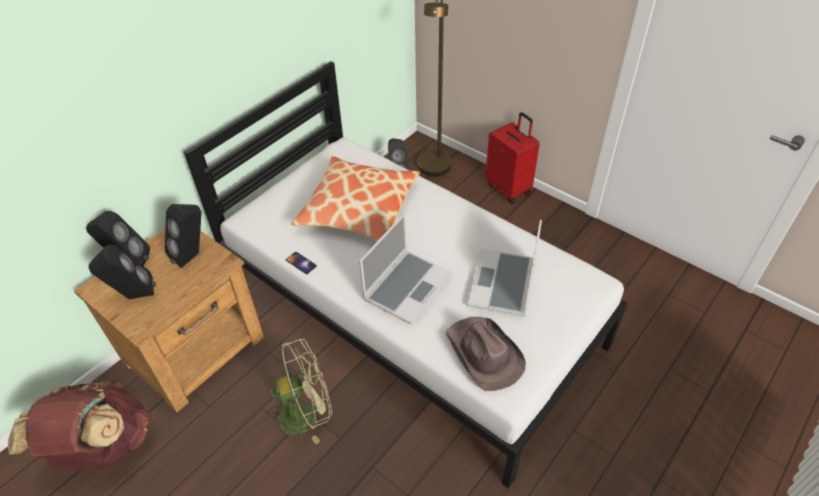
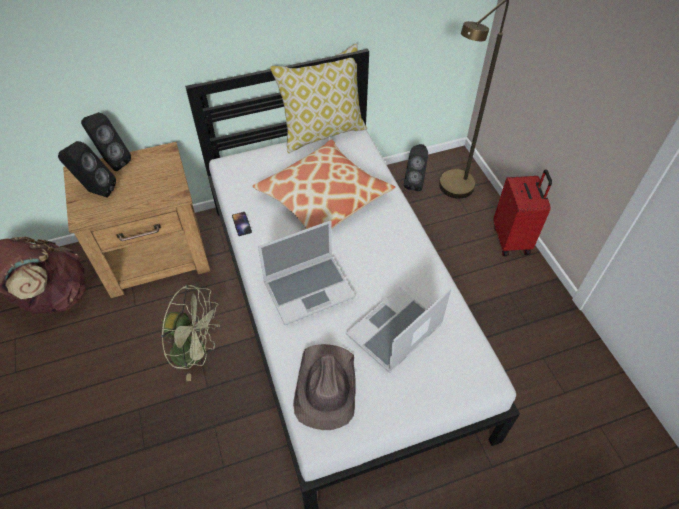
camera: 30 degrees right, 5 degrees up
(193, 255) = (160, 178): black speaker -> none
(313, 156) = (322, 132): none -> pillow

